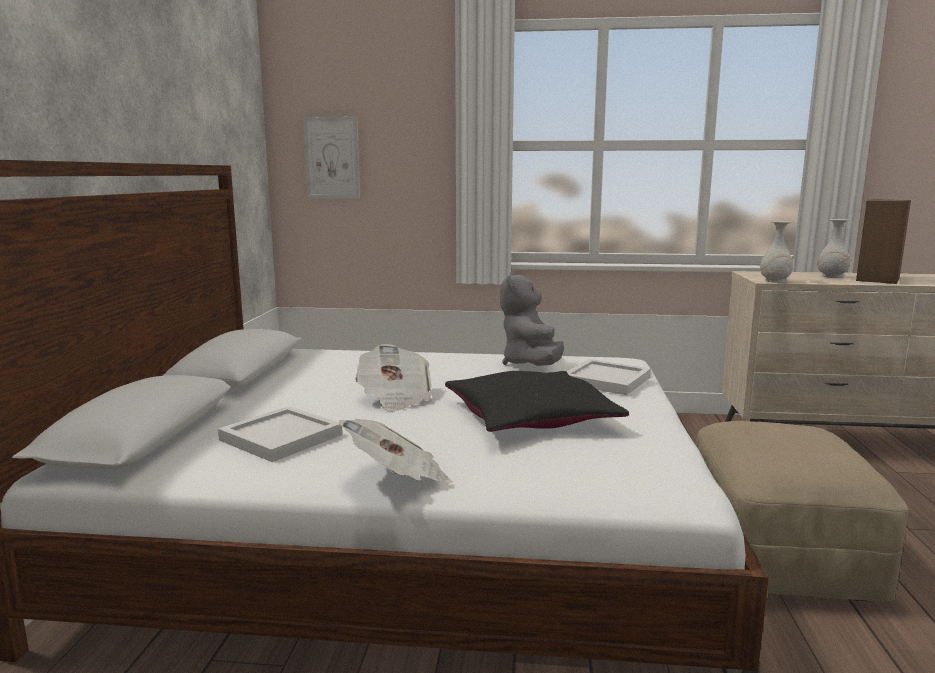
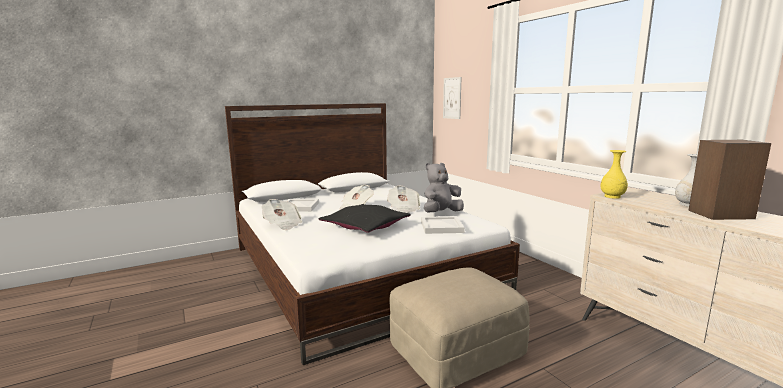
camera: 55 degrees right, 0 degrees up
(470, 375) = (404, 209): none -> newspaper
(774, 281) = (612, 196): white vase -> yellow vase

